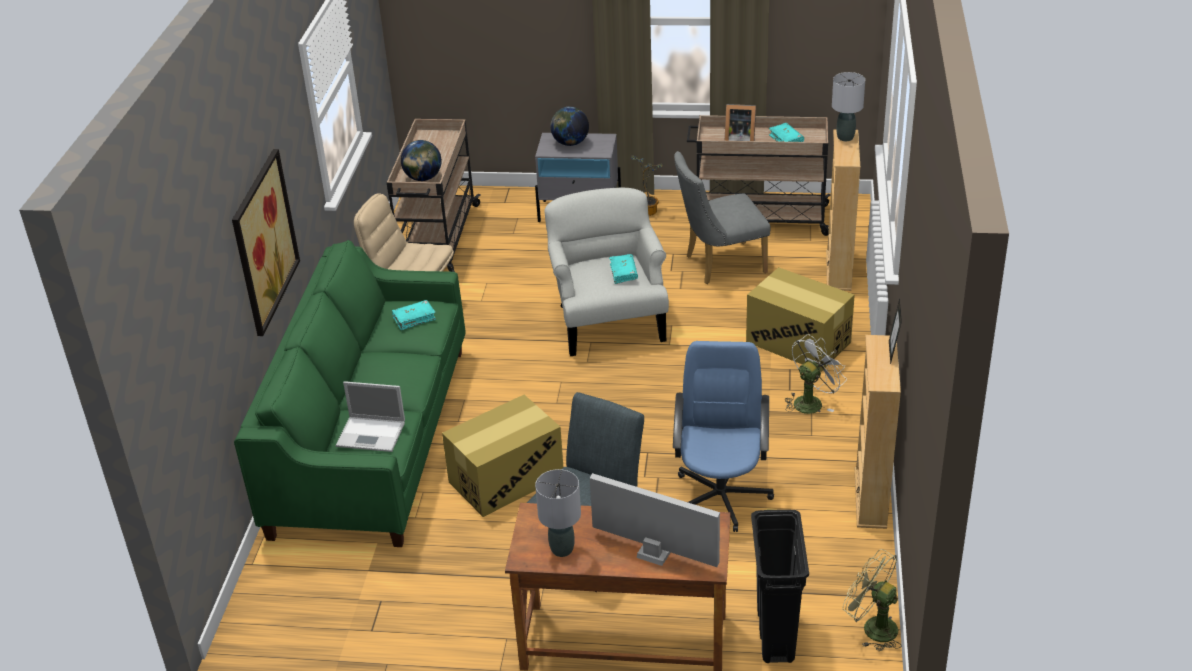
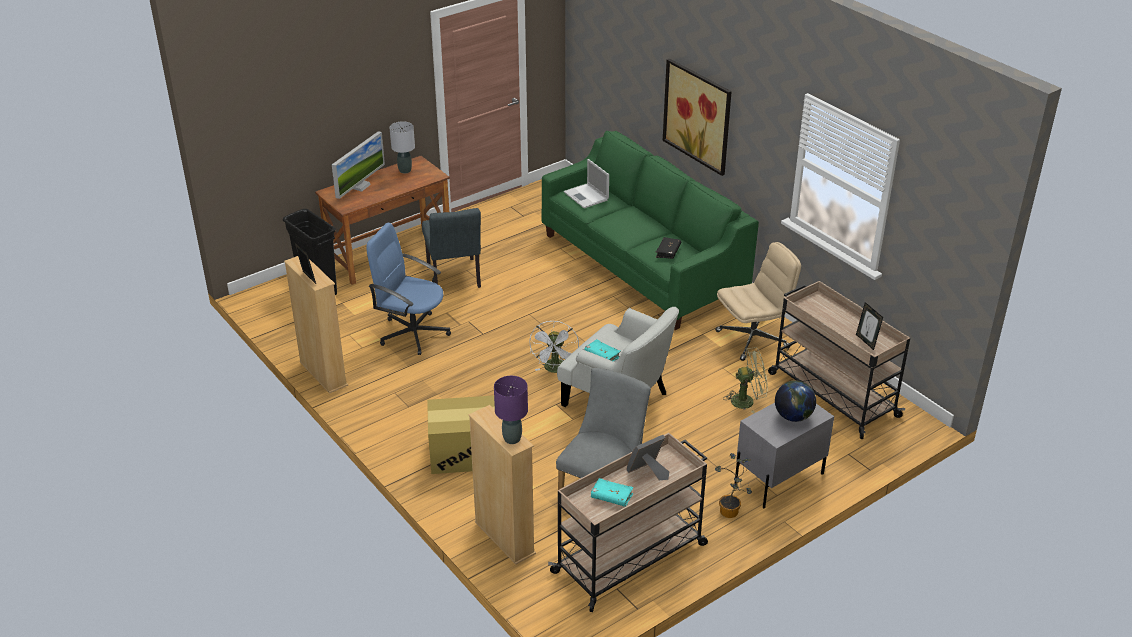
camera: 135 degrees right, 0 degrees up
(372, 434) = (586, 196): laptop -> laptop turned 90 degrees counterclockwise
(414, 319) = (668, 252): turquoise book -> black book
(423, 178) = (817, 310): globe -> none
(436, 144) = (866, 341): none -> picture frame
(506, 479) = (541, 284): cardboard box -> none
(654, 553) = (360, 186): monitor -> monitor turned 45 degrees counterclockwise
(721, 496) = (413, 333): blue office chair -> blue office chair turned 150 degrees clockwise
(811, 401) = (416, 414): white fan -> white fan (555, 369)
(845, 137) = (512, 439): grey table lamp -> purple table lamp
(872, 627) = (270, 314): green fan -> green fan (747, 400)

